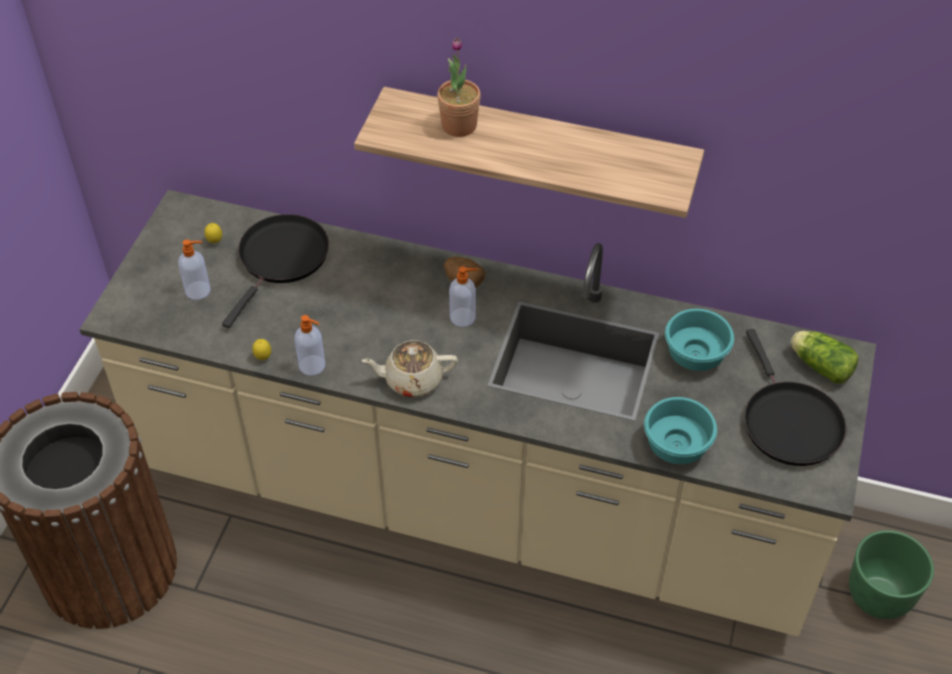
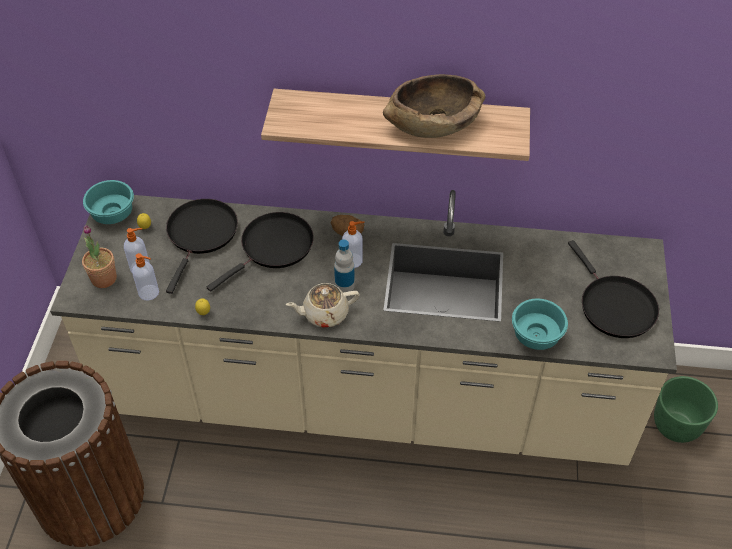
camera: 10 degrees left, 0 degrees up
(313, 366) = (244, 314): soap dispenser -> soap dispenser (149, 293)
(367, 287) = (273, 247): none -> black frying pan
(445, 347) = (344, 286): none -> bottle
(459, 125) = (340, 111): potted plant -> potted plant (104, 278)
(573, 154) = (433, 123): none -> brown bowl
(695, 353) = (533, 264): turquoise bowl -> turquoise bowl (113, 212)
(819, 365) = (625, 261): lettuce -> none

